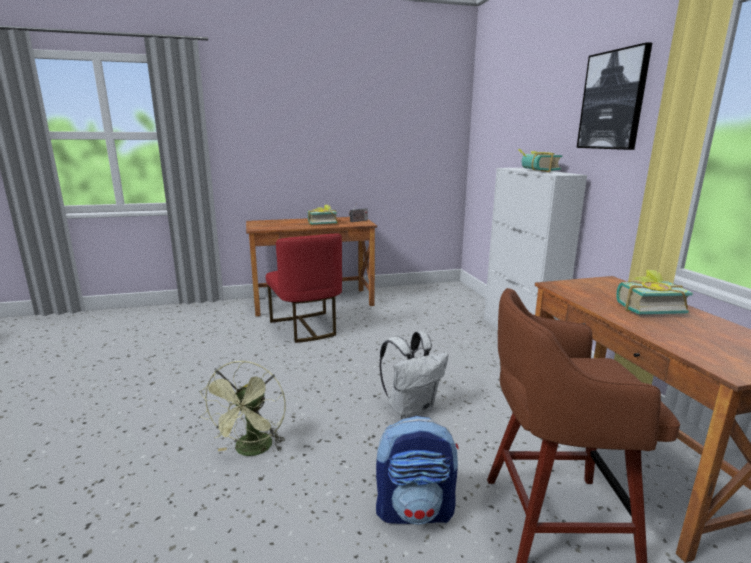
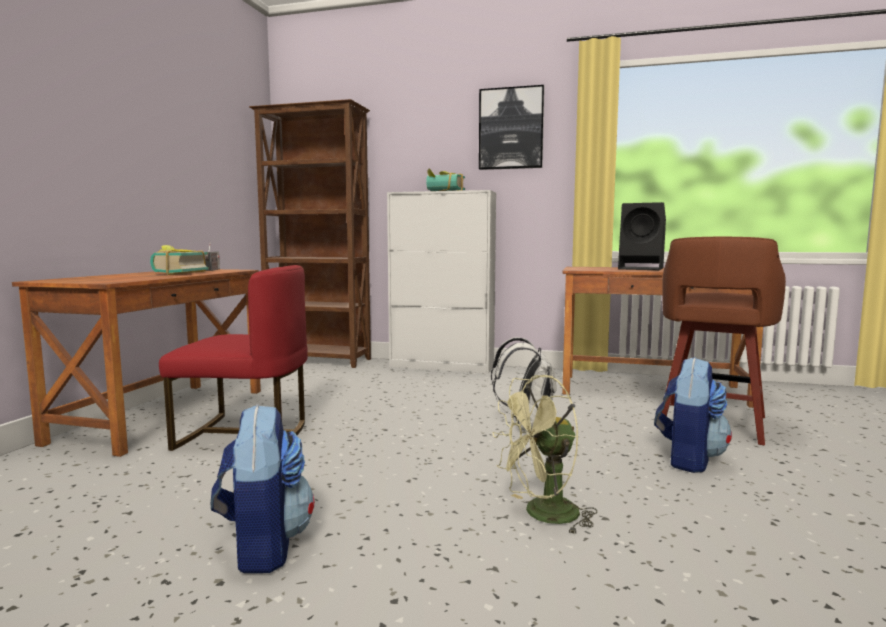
camera: 60 degrees left, 10 degrees down
(183, 380) = (263, 546): none -> backpack
(252, 451) = (542, 515): green fan -> green fan turned 120 degrees clockwise
(459, 296) = (319, 361): none -> brown bookcase
(646, 307) = (642, 268): book -> black speaker

